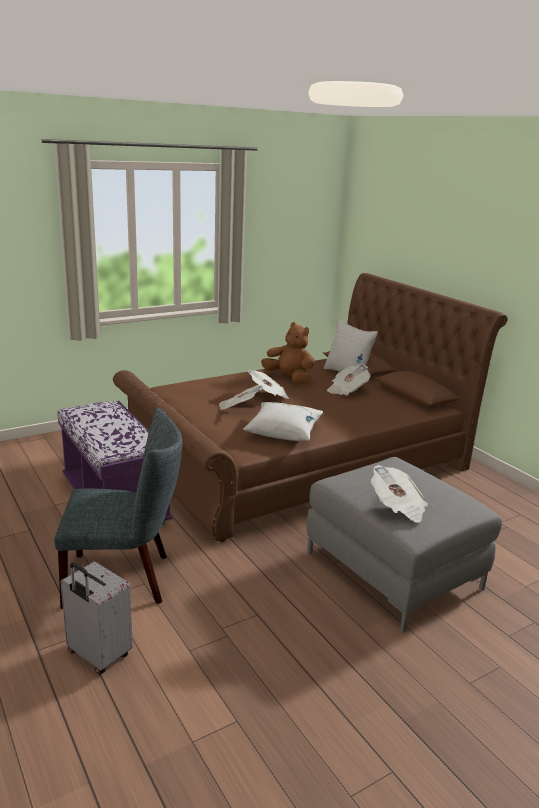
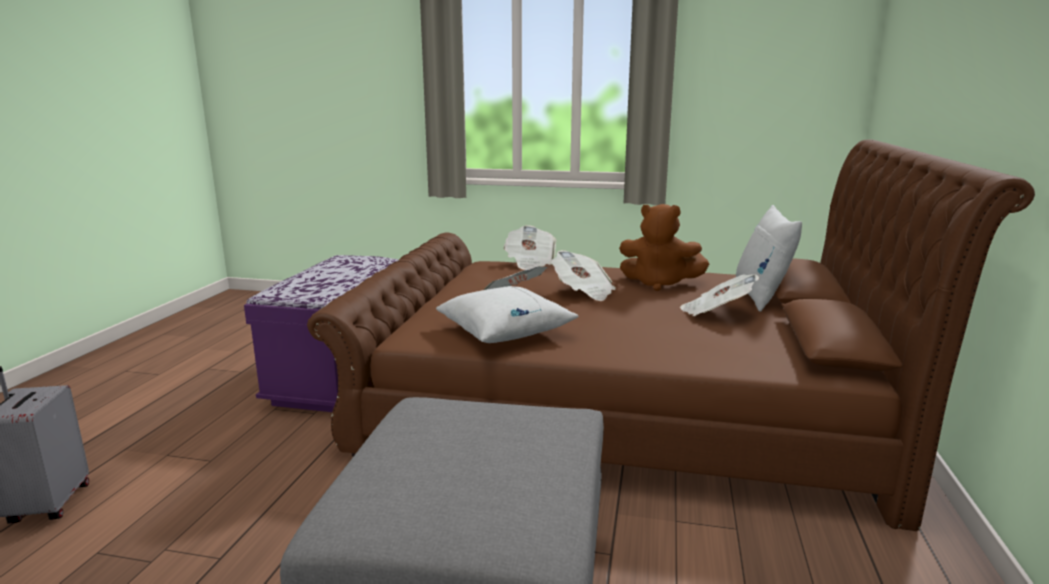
camera: 45 degrees right, 5 degrees down
(125, 579) = (208, 447): grey chair -> none
(289, 378) = (659, 284): brown plush toy -> brown plush toy turned 120 degrees clockwise
(397, 507) = (397, 471): newspaper -> newspaper (530, 262)

